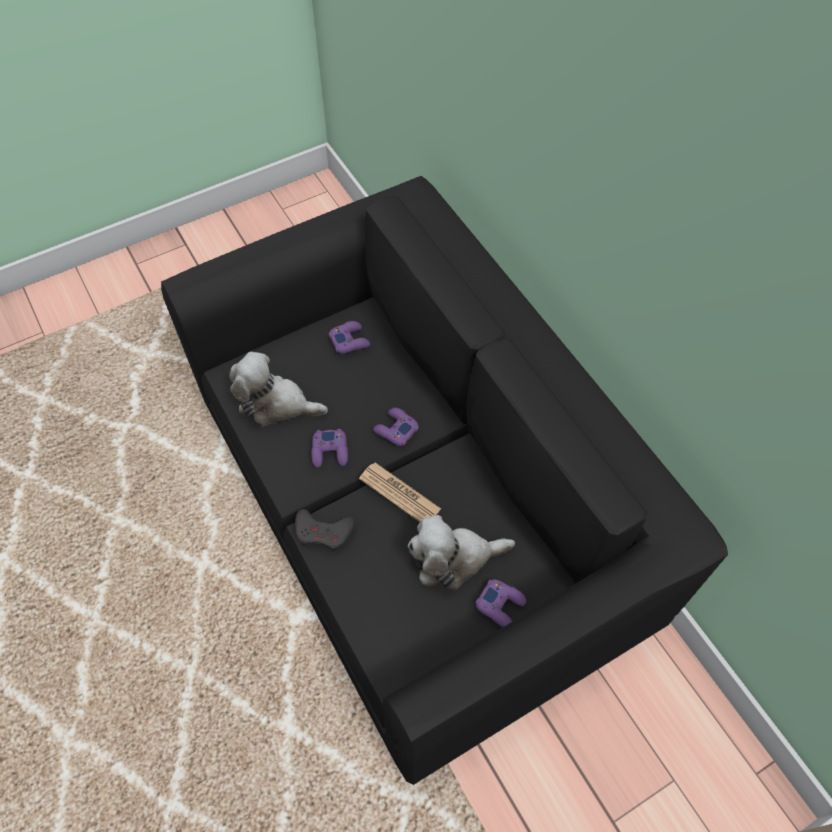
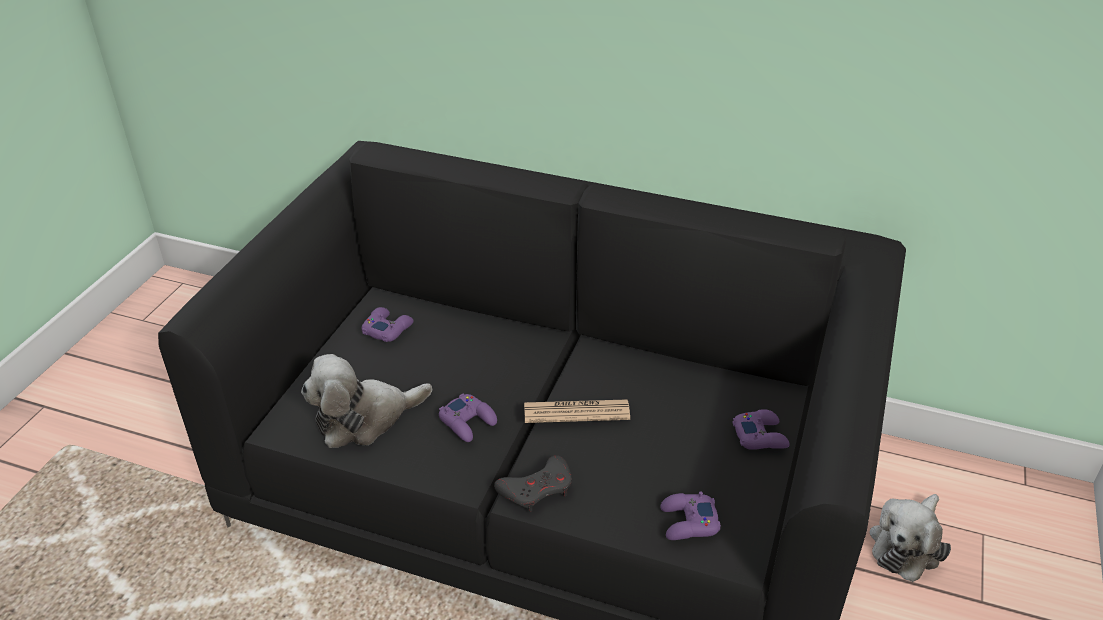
camera: 40 degrees left, 20 degrees down
(395, 429) = (512, 369): purple game controller -> purple game controller (688, 522)
(454, 558) = (682, 428): plush toy -> plush toy (906, 545)

